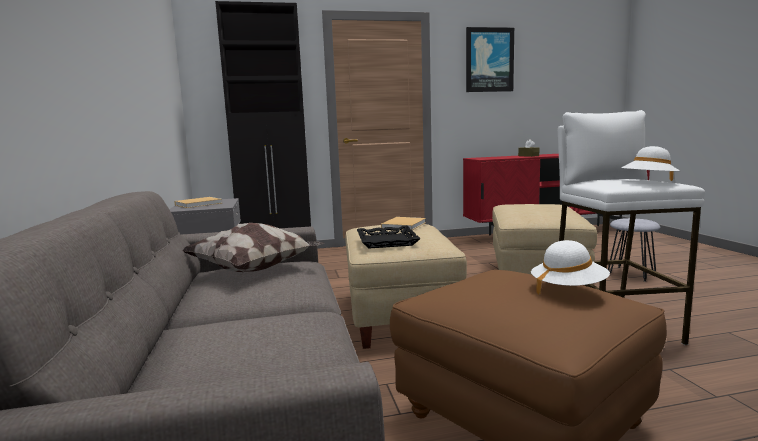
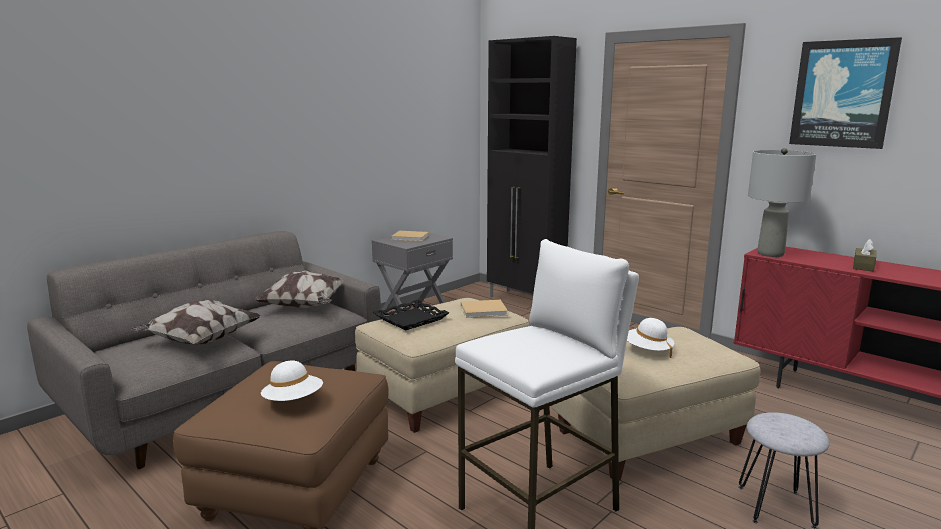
camera: 55 degrees right, 5 degrees up
(269, 328) = (199, 341): none -> pillow
(486, 158) = (771, 254): none -> grey table lamp
(648, 182) = (525, 354): white hat -> white hat (647, 351)

